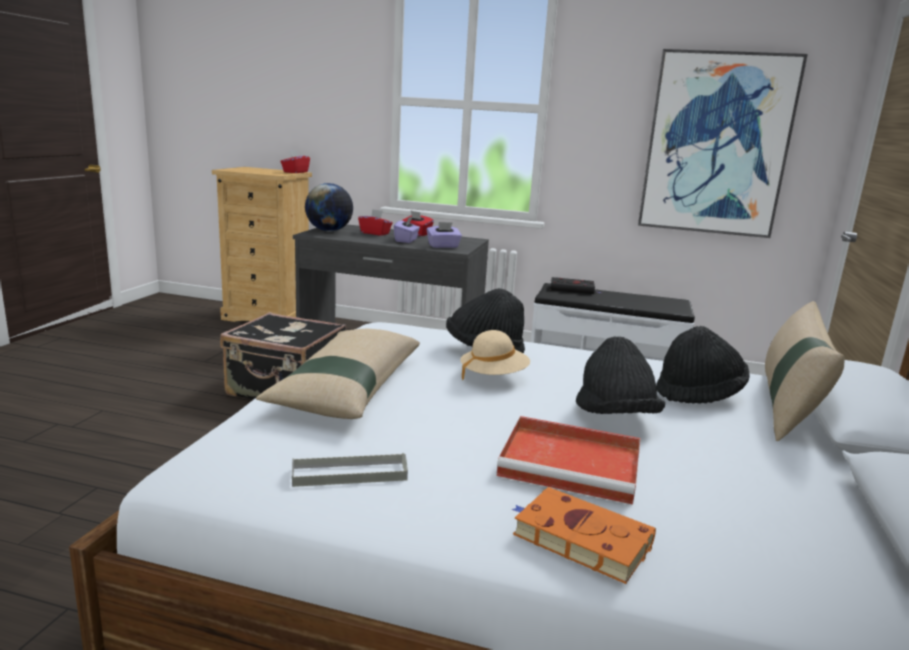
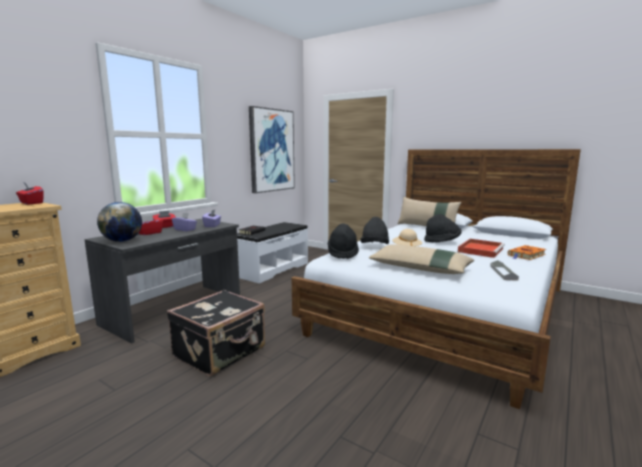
camera: 70 degrees left, 5 degrees down
(699, 394) = (418, 232): black hat -> black hat (342, 253)

